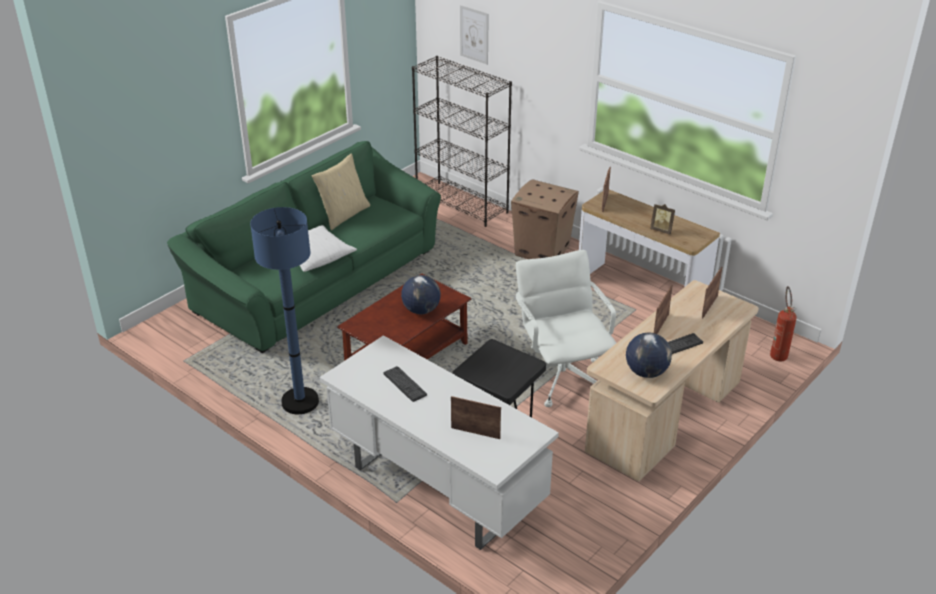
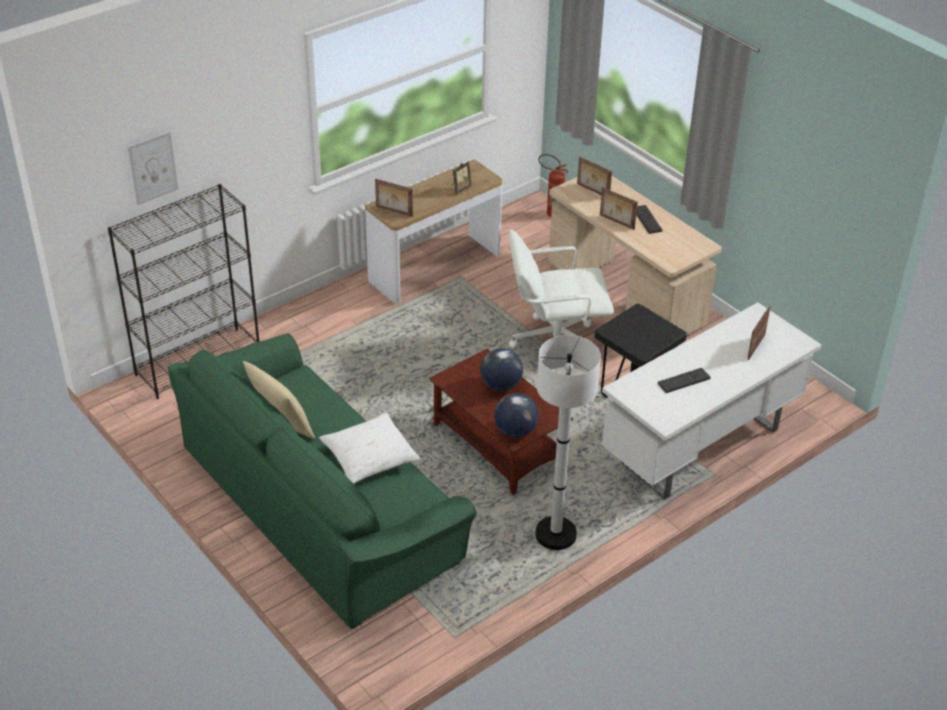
camera: 80 degrees left, 5 degrees up
(300, 402) = (555, 534): blue floor lamp -> white floor lamp
(543, 250) = (329, 316): cardboard box -> none
(646, 372) = (681, 243): globe -> globe (515, 431)

